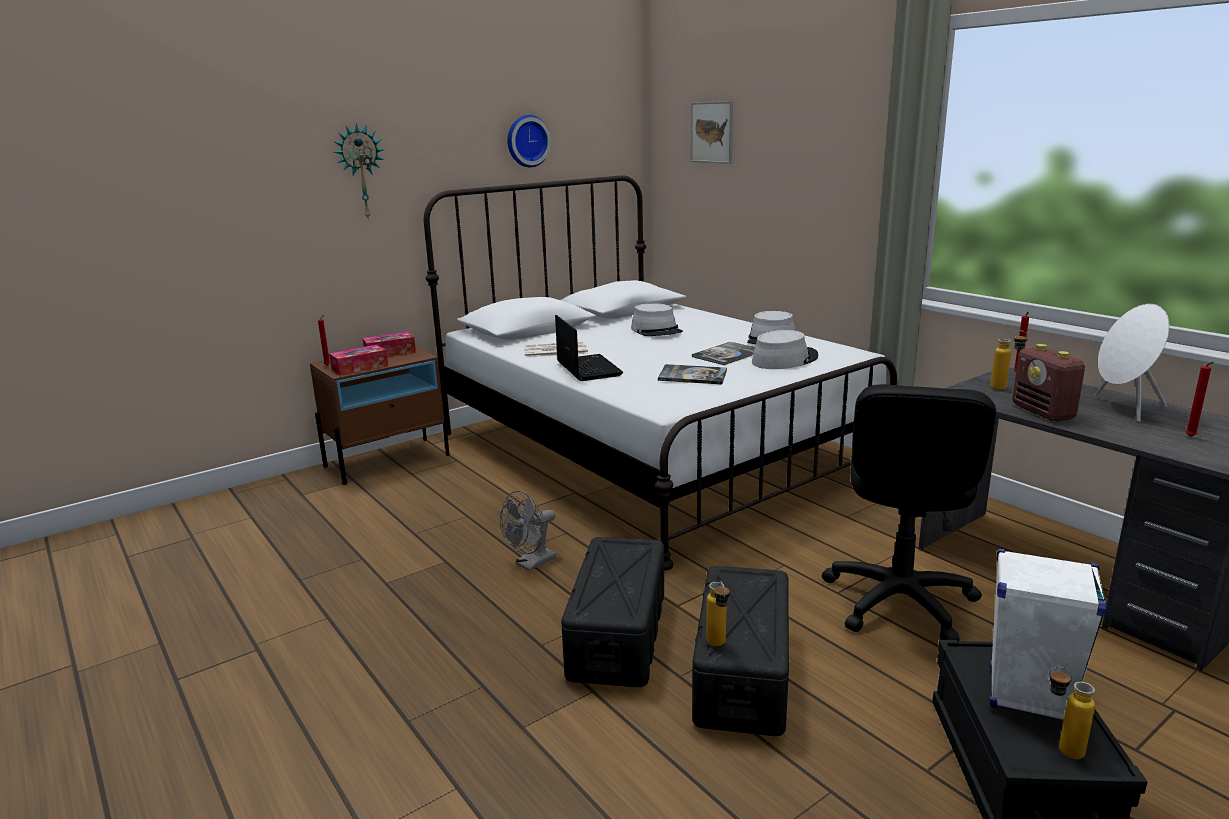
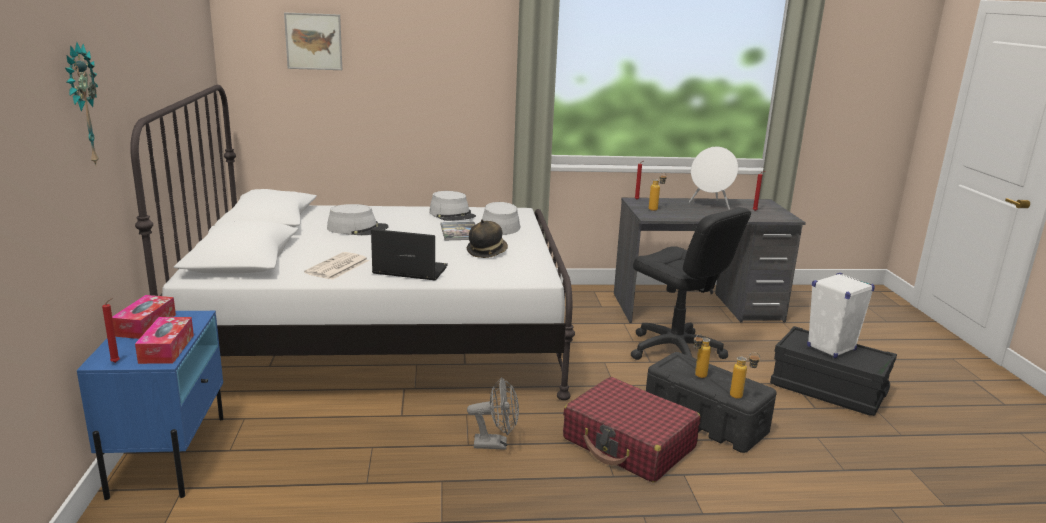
camera: 60 degrees left, 0 degrees up
(388, 460) = (169, 455): brown nightstand -> blue nightstand
(526, 141) = (165, 53): wall clock -> none
(531, 564) = (496, 444): grey fan -> grey fan turned 75 degrees counterclockwise
(618, 635) = (629, 444): black storage box -> red suitcase
(692, 376) = (487, 252): book -> hat
(1043, 413) = (698, 216): radio -> none
(1060, 749) = (868, 359): bottle -> bottle (697, 376)

